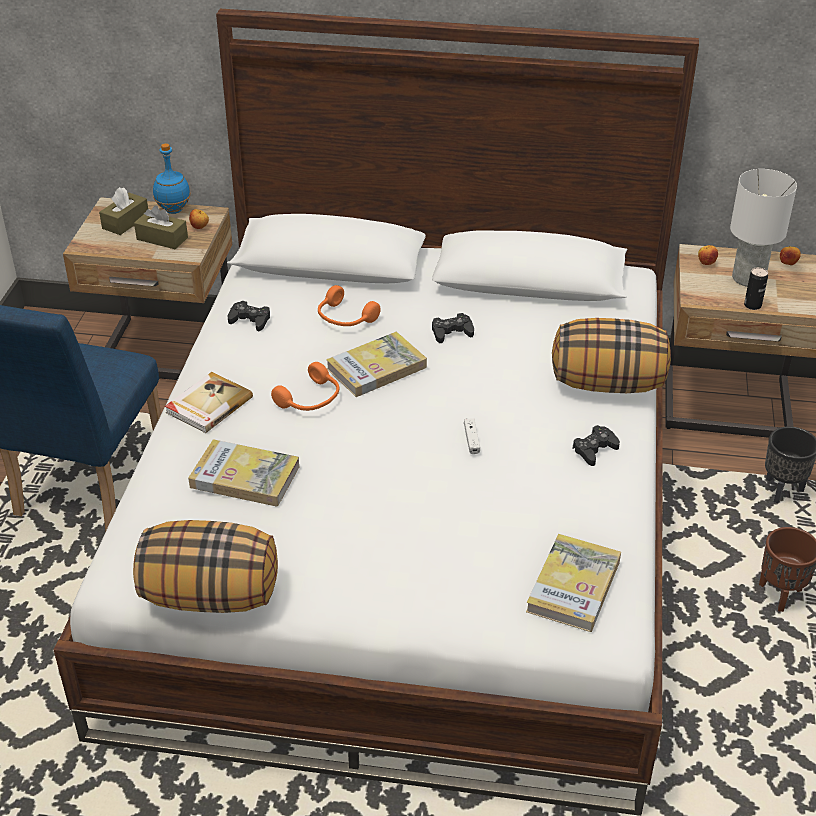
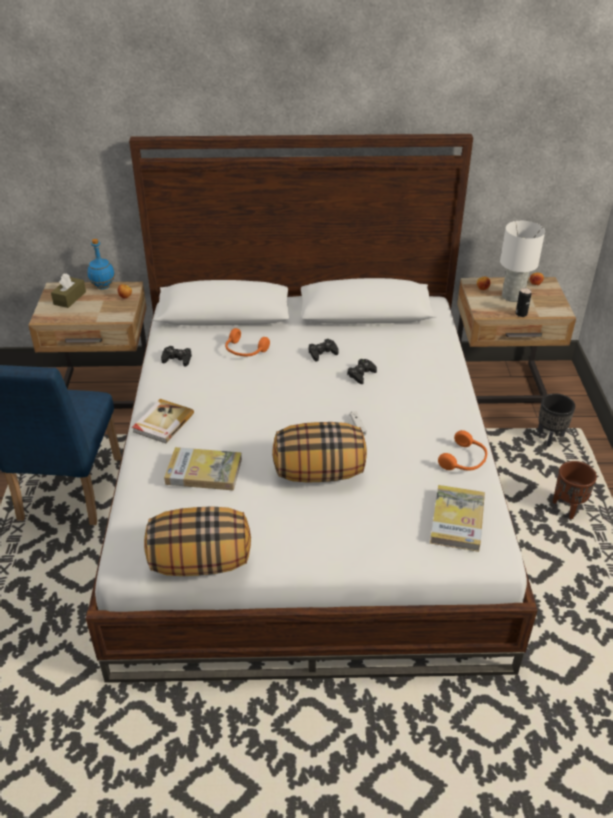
camera: 10 degrees left, 0 degrees up
(162, 238) = (100, 307): brown tissue box -> none
(311, 400) = (236, 411): orange headphones -> orange headphones (464, 460)
(376, 368) = (277, 383): book -> none
(594, 450) = (443, 423): black game controller -> black game controller (361, 374)
(607, 383) = (439, 377): pillow -> pillow (319, 472)

